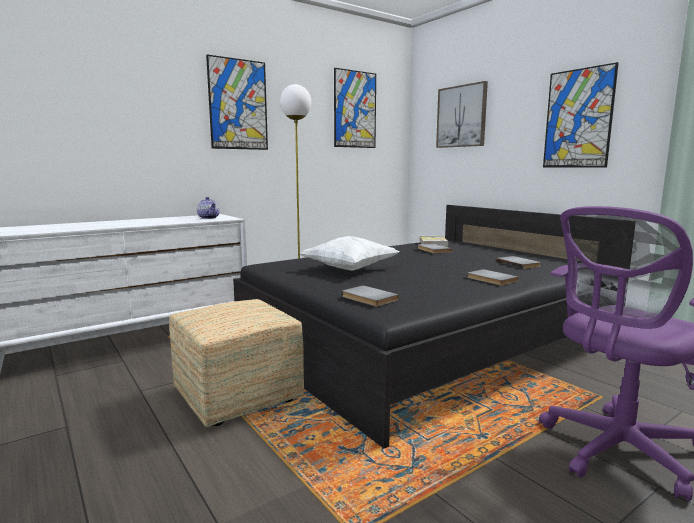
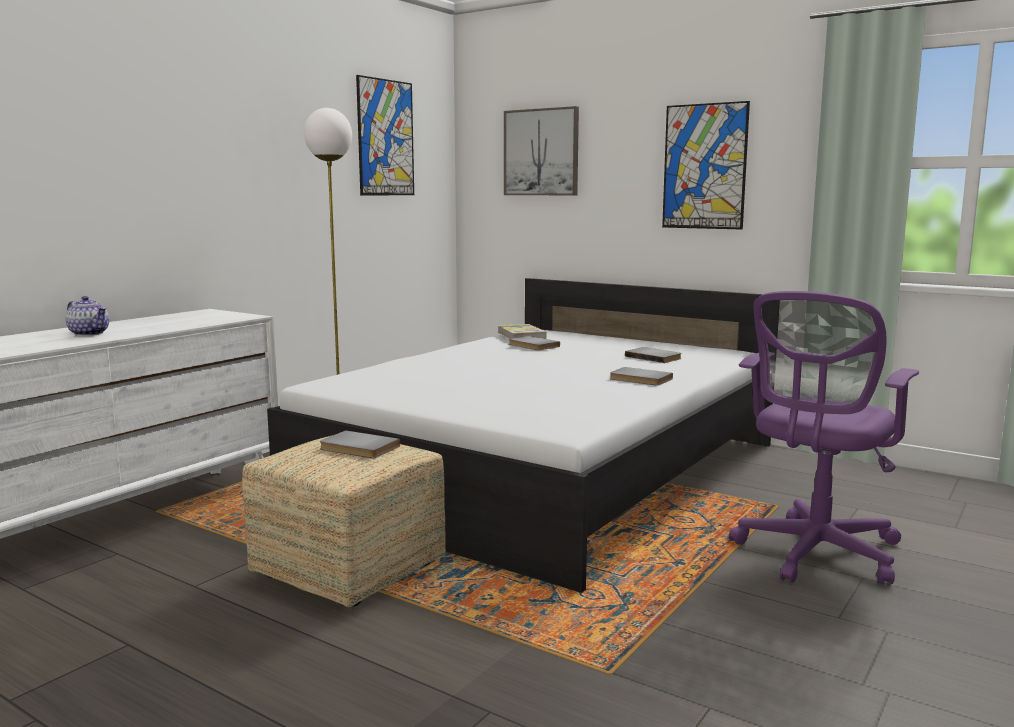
camera: 20 degrees left, 0 degrees up
(209, 218) = (210, 317): teapot -> teapot (89, 333)
(238, 104) = (228, 134): picture -> none
(349, 269) = (450, 380): white pillow -> none
(368, 298) = (522, 415): grey book -> grey book (358, 448)
(425, 340) = (545, 470): black bed -> white bed

